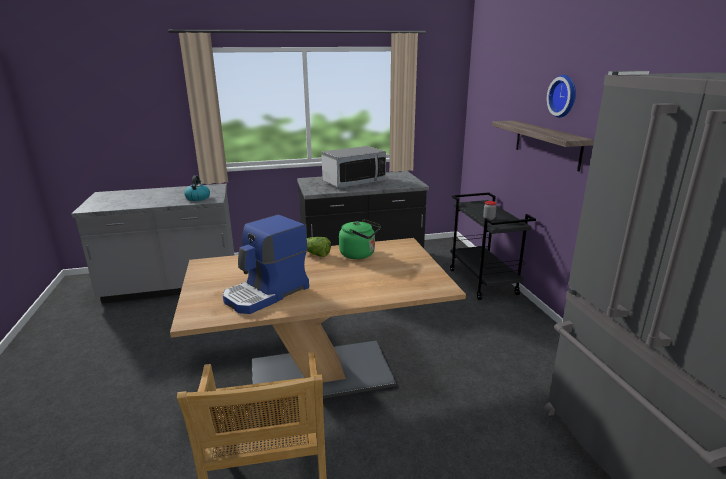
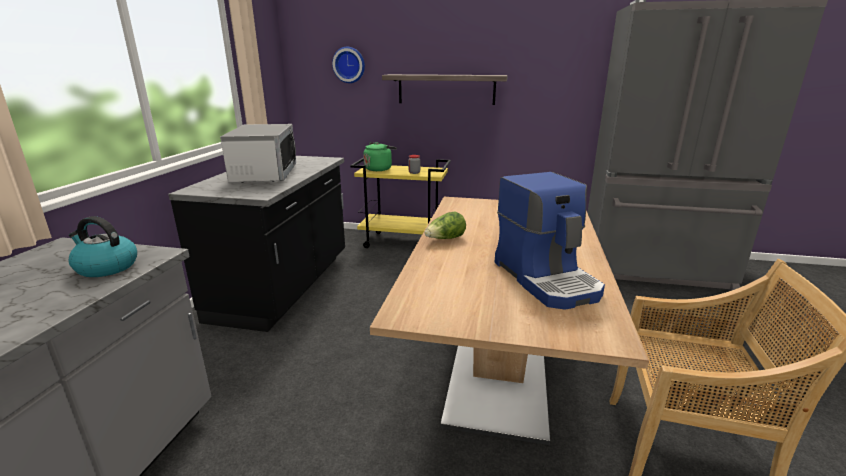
camera: 65 degrees left, 0 degrees up
(360, 254) = (467, 221): green kettle -> green kettle (379, 169)
(483, 282) = (404, 242): black cart -> yellow cart
(564, 96) = (462, 42): wall clock -> wall clock (349, 65)

